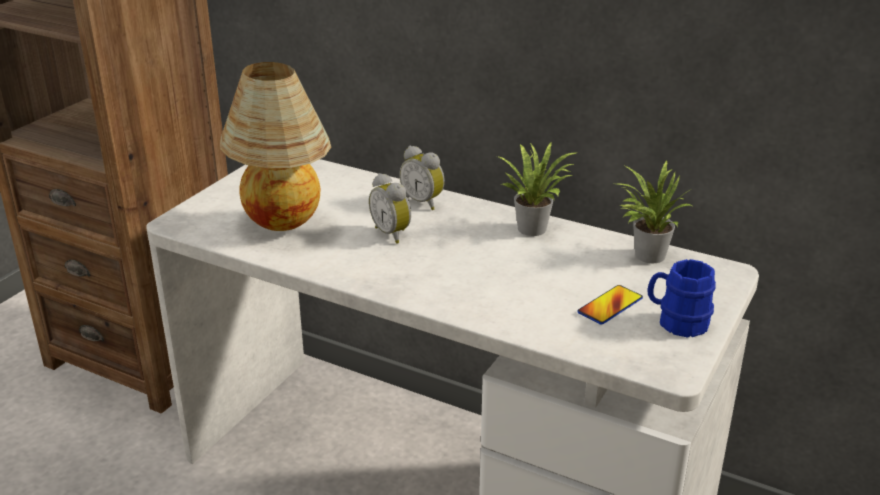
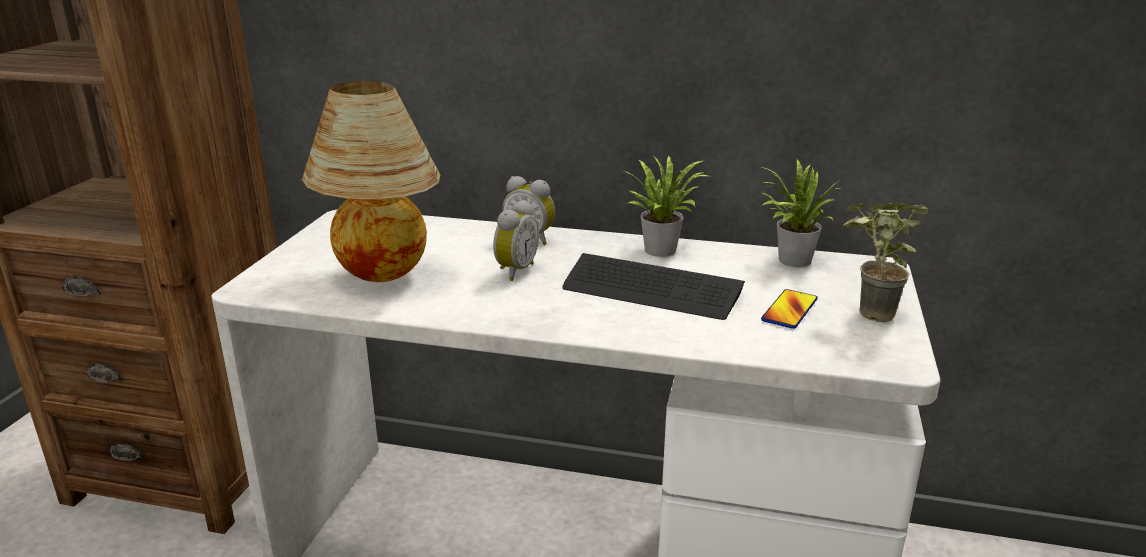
camera: 15 degrees left, 5 degrees down
(393, 233) = (514, 271): alarm clock -> alarm clock turned 105 degrees counterclockwise
(500, 268) = (651, 290): none -> keyboard
(677, 322) = (867, 316): blue mug -> potted plant

